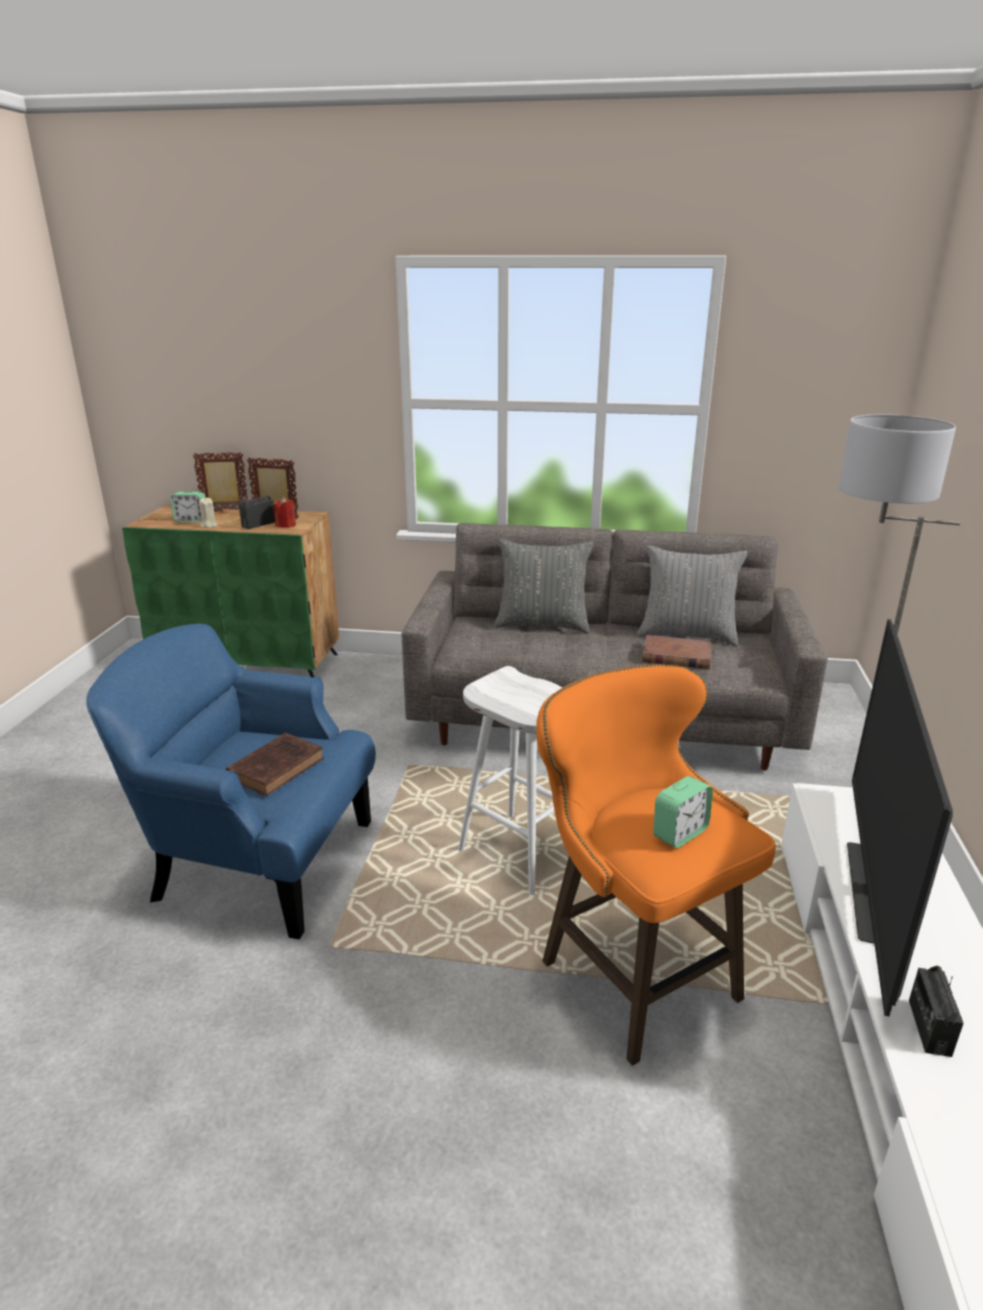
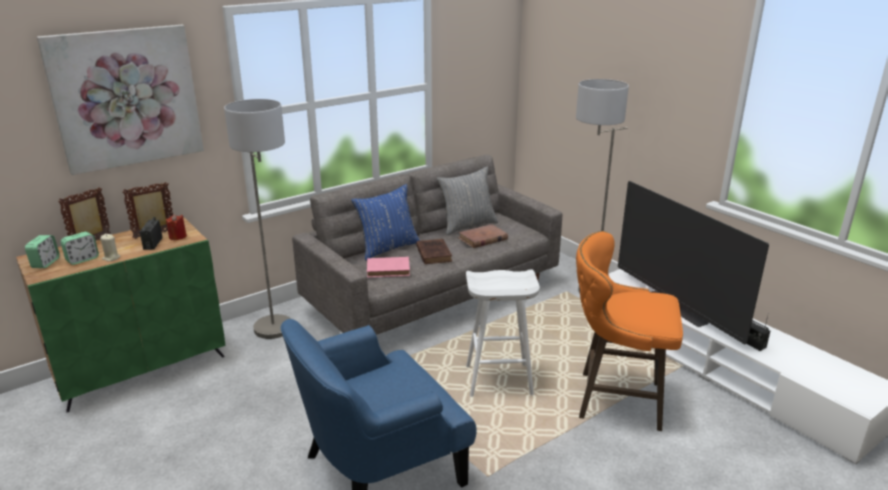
camera: 45 degrees left, 0 degrees up
(278, 356) = (126, 98): none -> picture
(278, 767) = (402, 388): brown book -> brown book (433, 253)
(389, 684) = (278, 333): none -> grey floor lamp
(498, 646) = (389, 270): none -> pink book
(542, 625) = (387, 248): grey pillow -> blue pillow
(680, 833) = (653, 307): alarm clock -> alarm clock (45, 263)

